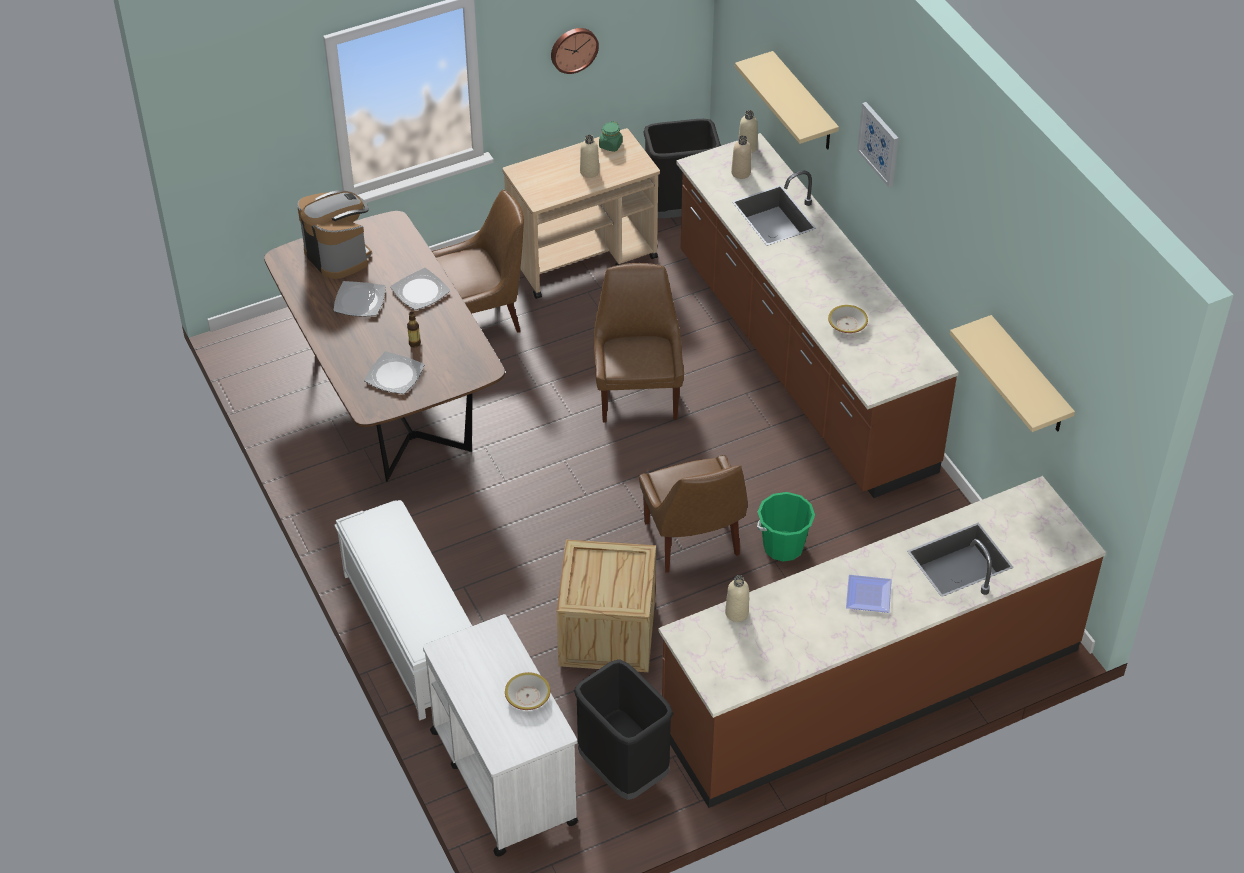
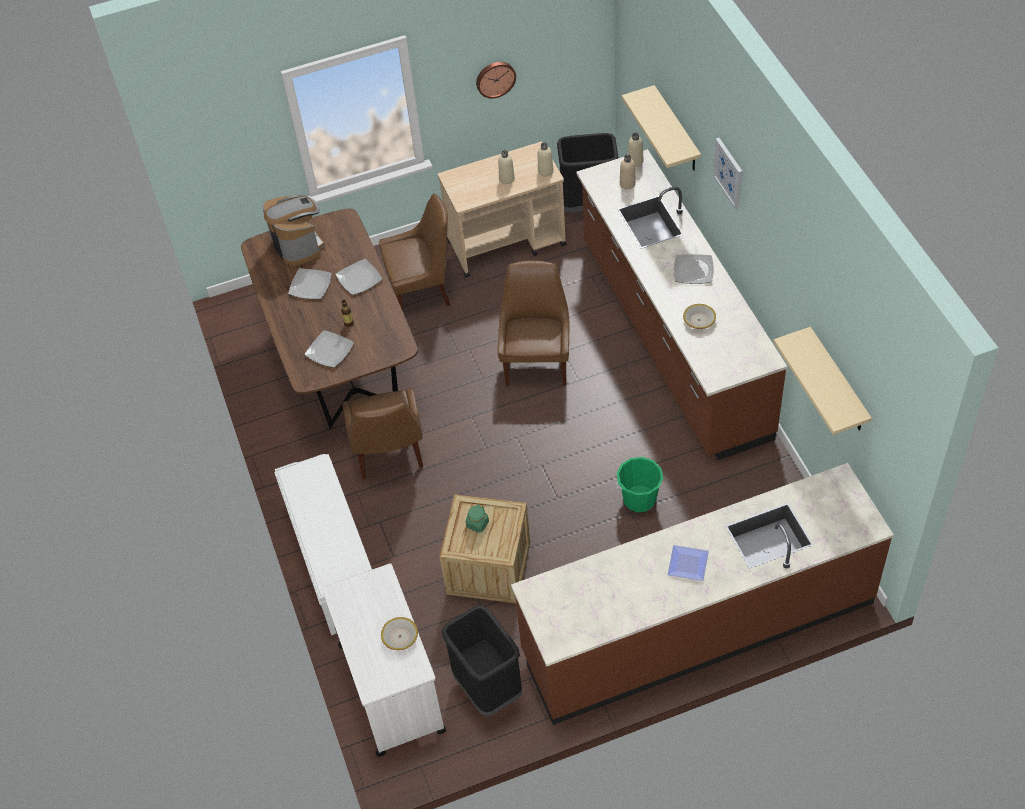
camera: 10 degrees right, 5 degrees up
(610, 145) = (526, 156): green jar -> green jar (477, 524)
(693, 541) = (566, 491): brown chair -> brown chair (389, 454)
(736, 613) = (576, 574): beige bottle -> beige bottle (545, 171)
(834, 269) = (694, 271): none -> plate

